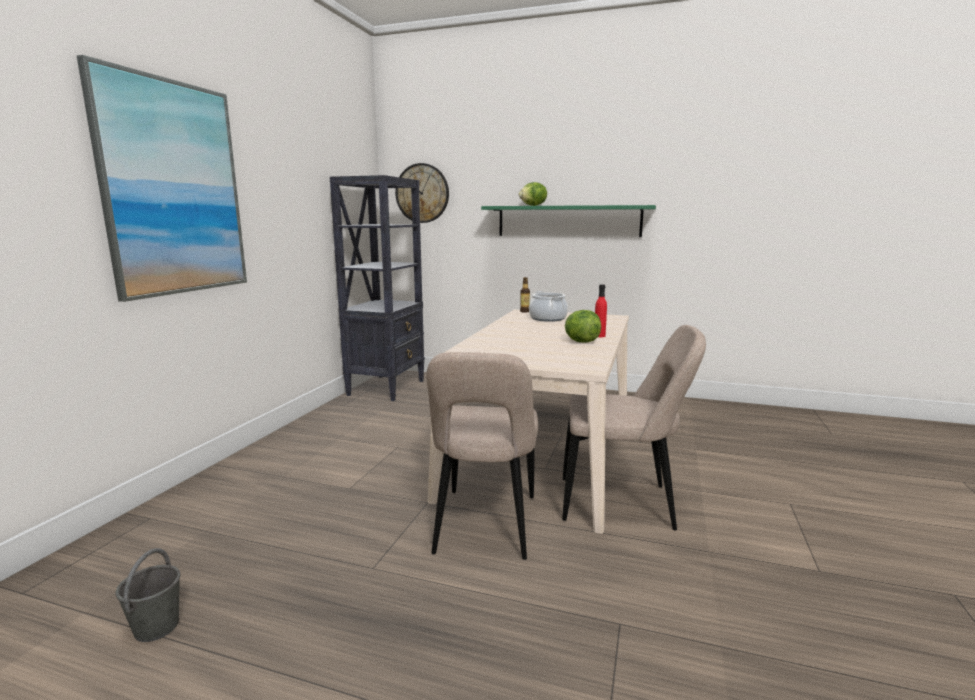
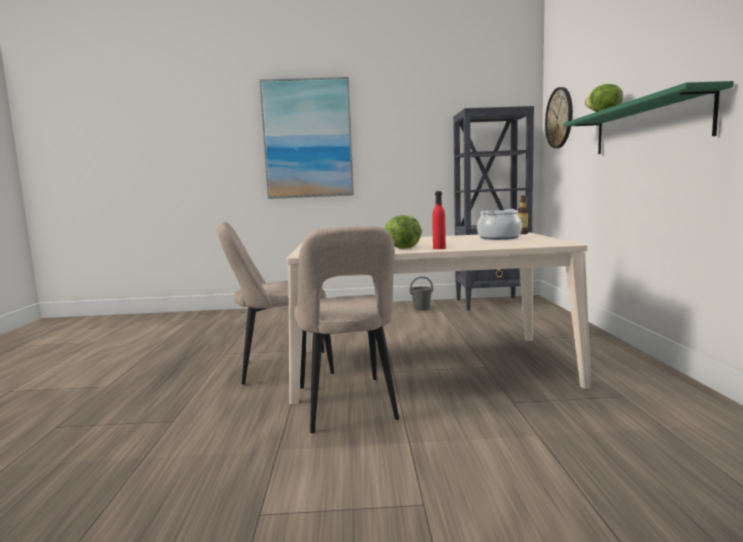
camera: 70 degrees right, 5 degrees down
(157, 626) = (176, 334): grey bucket -> grey bucket (422, 308)

